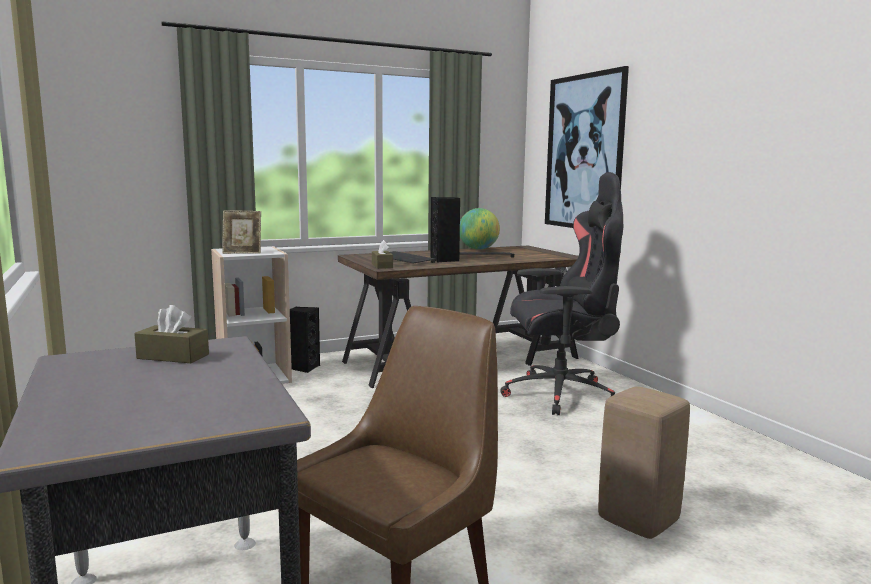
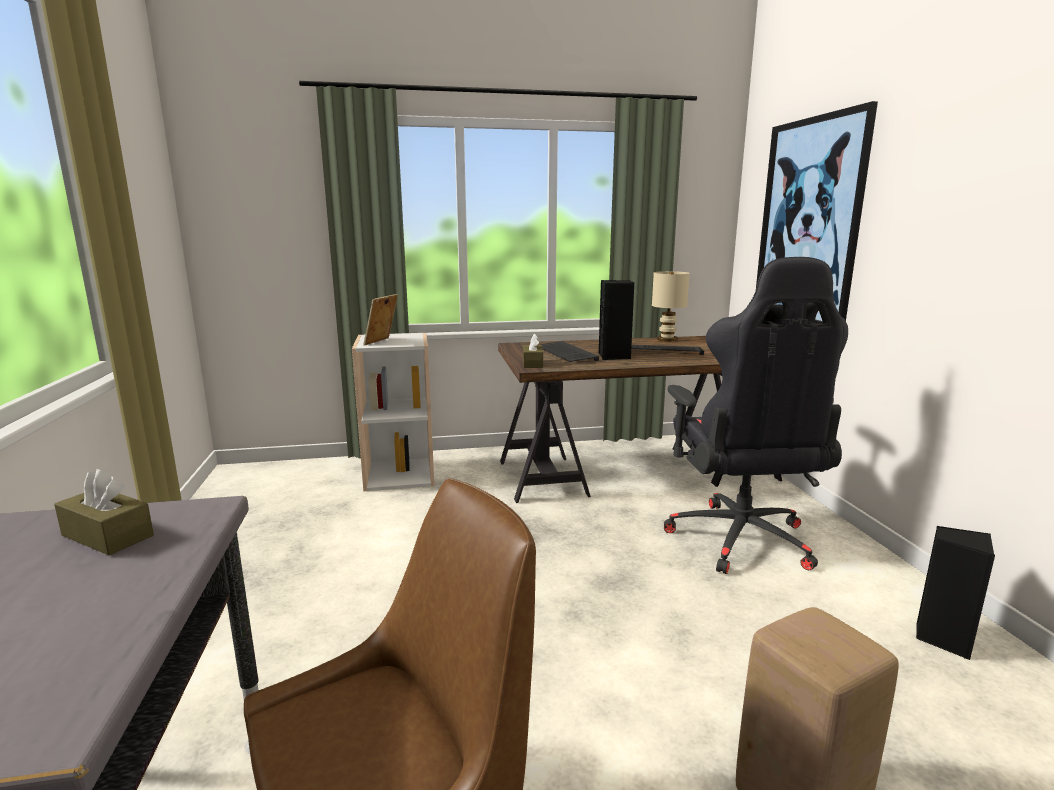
camera: 15 degrees right, 5 degrees up
(242, 252) = (382, 342): picture frame -> picture frame turned 105 degrees clockwise
(304, 368) = (456, 466): black speaker -> black speaker (942, 638)
(478, 249) = (667, 339): globe -> beige table lamp
(557, 395) = (739, 538): black office chair -> black office chair turned 75 degrees clockwise

